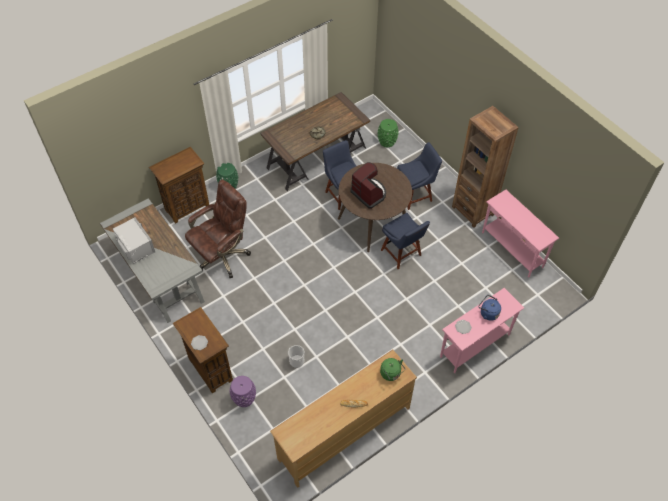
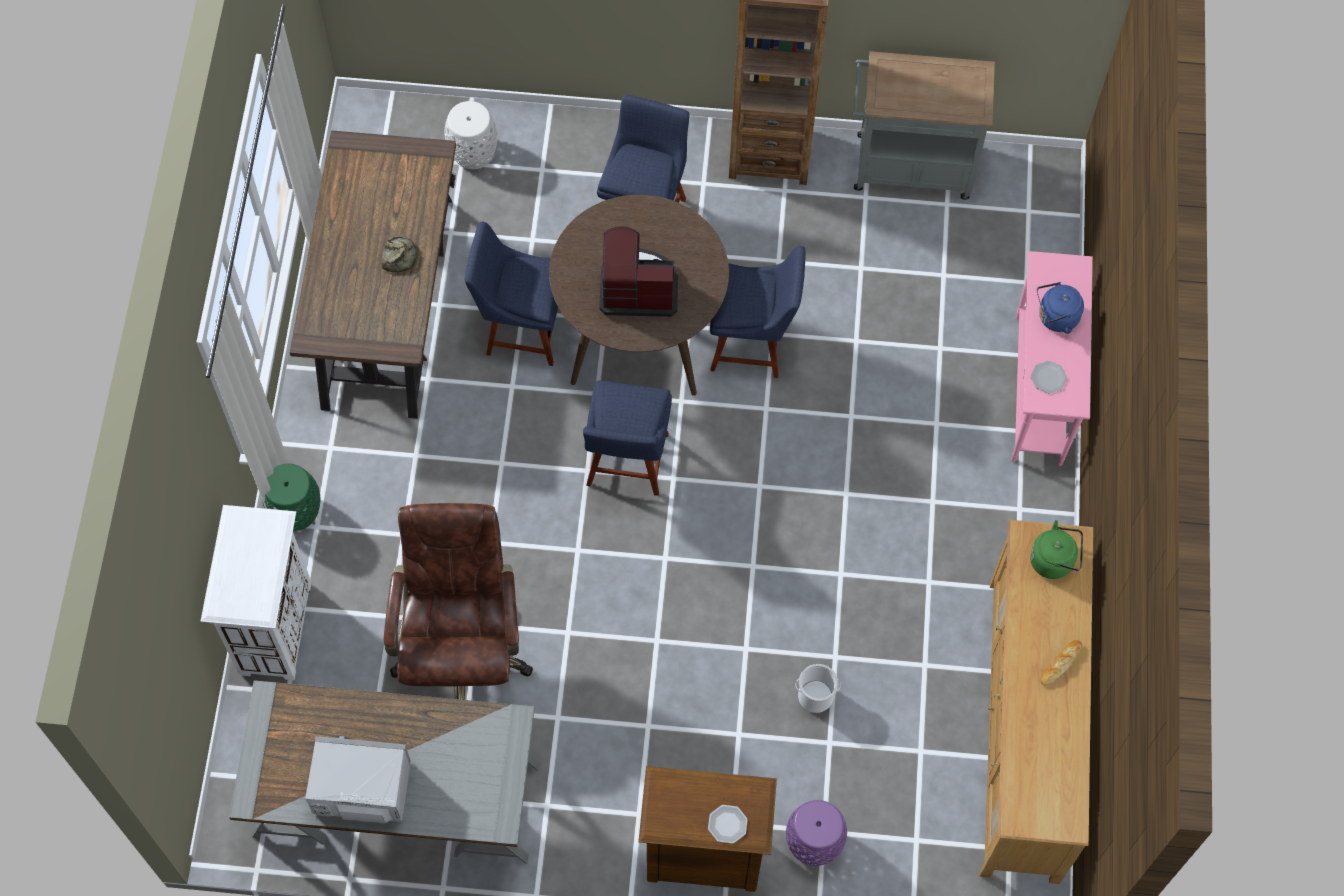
camera: 50 degrees left, 10 degrees up
(187, 207) = (275, 628): brown cabinet -> white cabinet
(325, 252) = (626, 464): none -> blue chair
(387, 141) = (473, 152): green stool -> white stool
(512, 250) = (908, 167): pink console table -> grey cart

